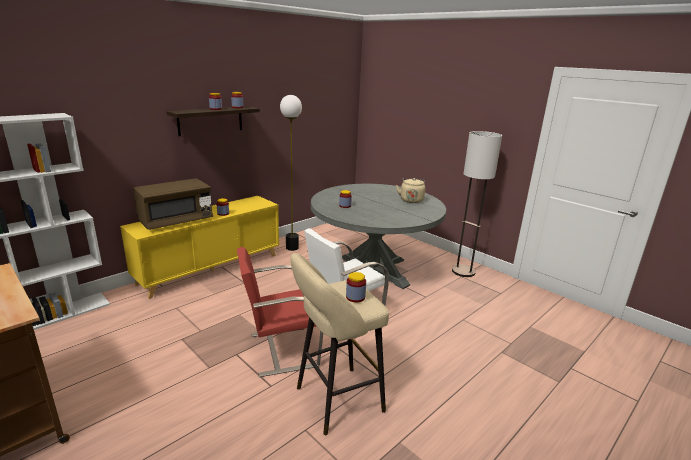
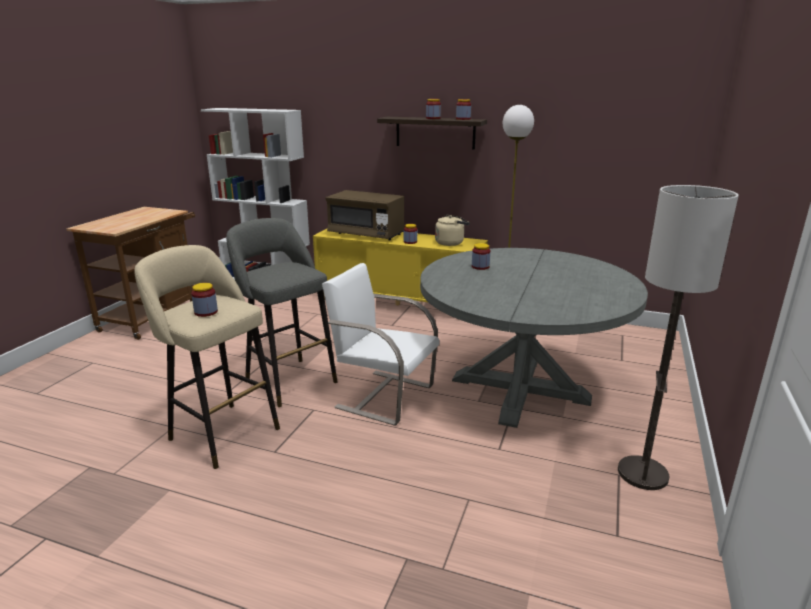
camera: 65 degrees right, 0 degrees up
(282, 349) = (288, 380): red chair -> grey stool
(411, 200) = (584, 295): beige kettle -> beige kettle (451, 243)

